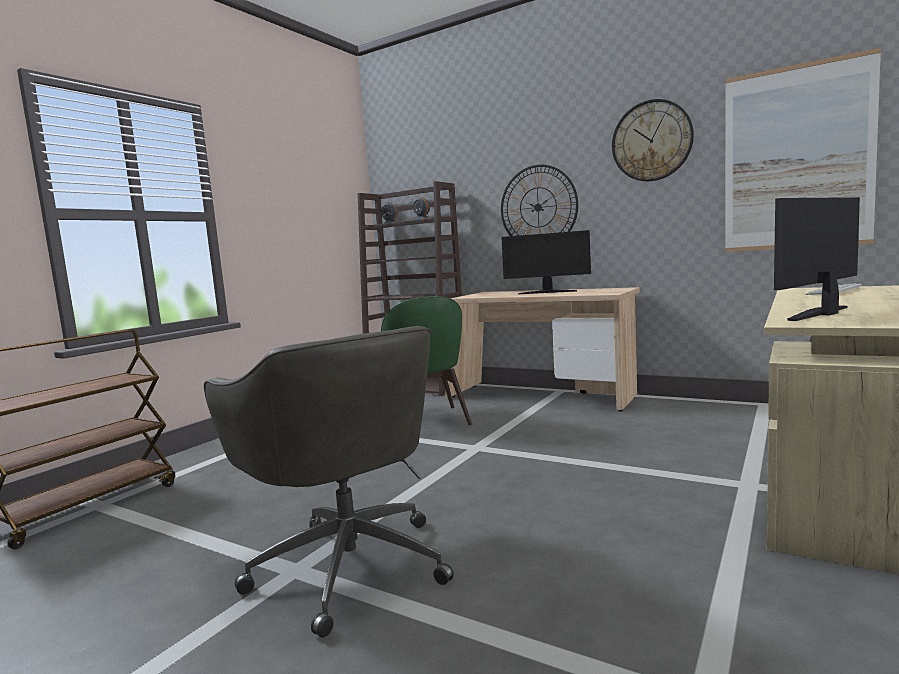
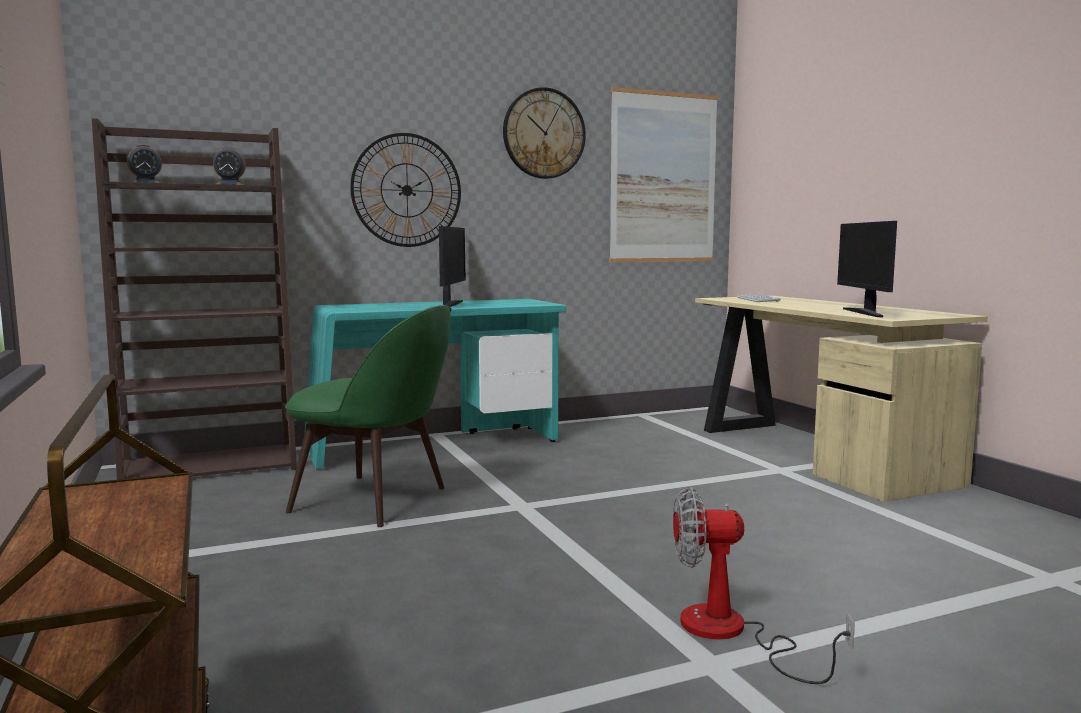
camera: 55 degrees left, 0 degrees up
(348, 563) = (731, 633): grey office chair -> fan
(540, 397) = (435, 445): beige desk -> turquoise desk
(547, 292) = (450, 304): monitor -> monitor turned 45 degrees counterclockwise

